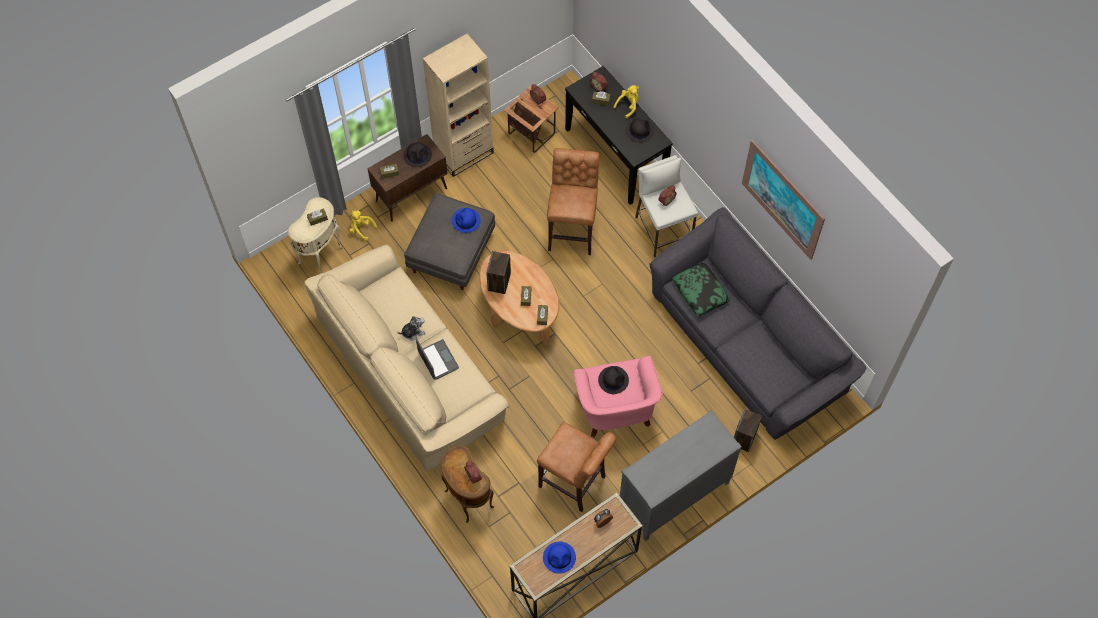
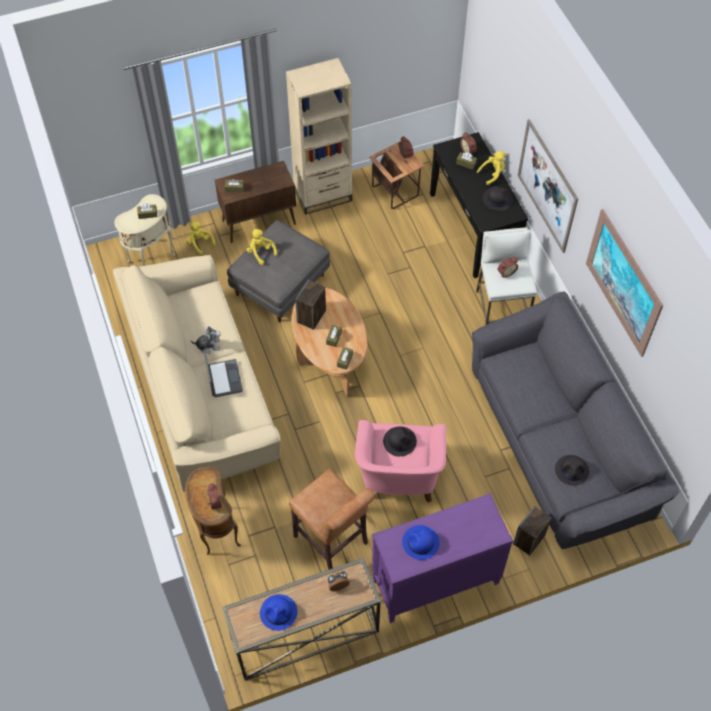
camera: 15 degrees right, 5 degrees down
(417, 155) = (267, 178): black hat -> black hat (572, 470)
(432, 230) = (261, 252): none -> yellow plush toy
(466, 221) = (297, 251): blue hat -> blue hat (420, 543)
(572, 230) = (408, 289): brown stool -> none
(673, 496) = (435, 582): grey dresser -> purple dresser
(689, 117) = (547, 186): none -> picture
(700, 292) = (518, 374): pillow -> none

